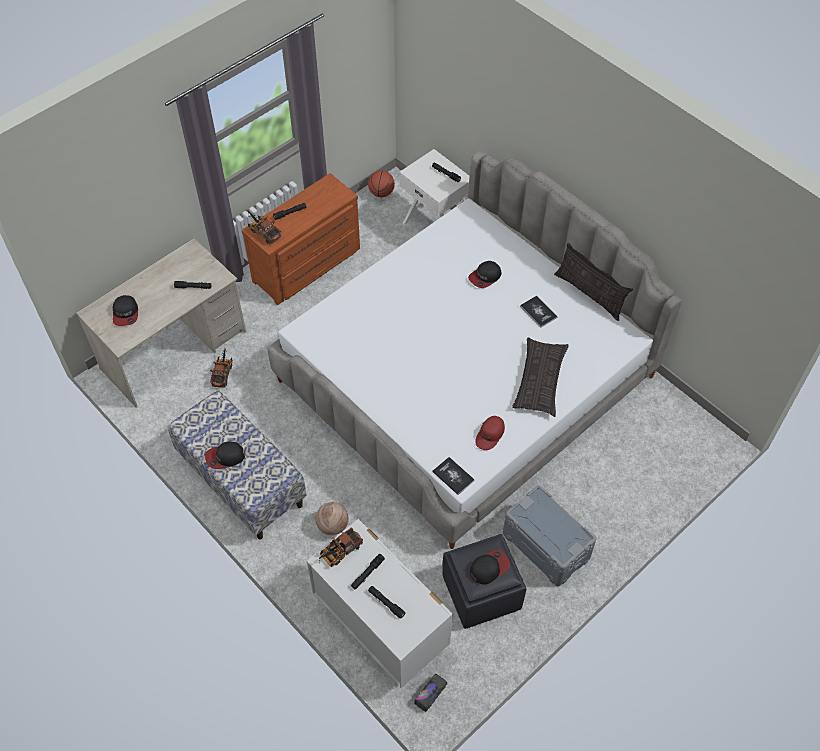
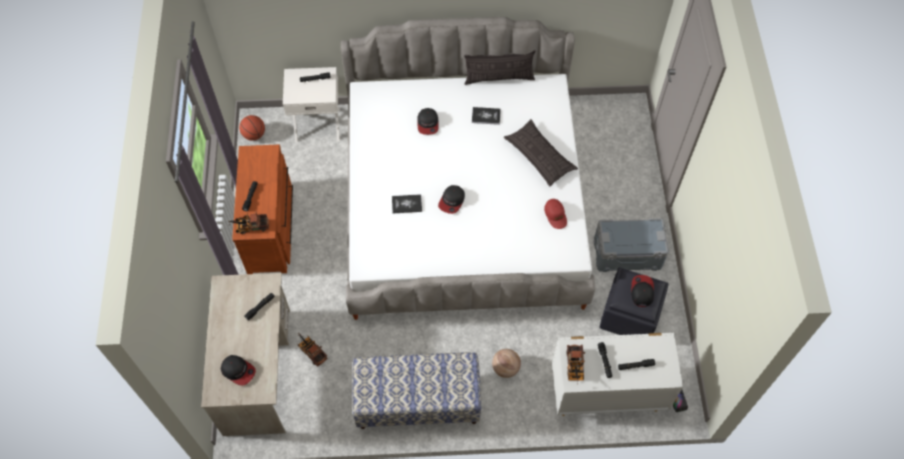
camera: 50 degrees left, 5 degrees up
(225, 457) = (417, 392): cap -> cap (452, 201)
(453, 476) = (568, 259): book -> book (407, 204)

